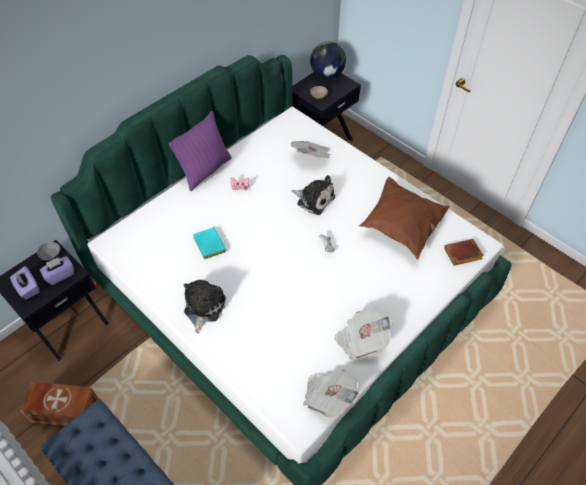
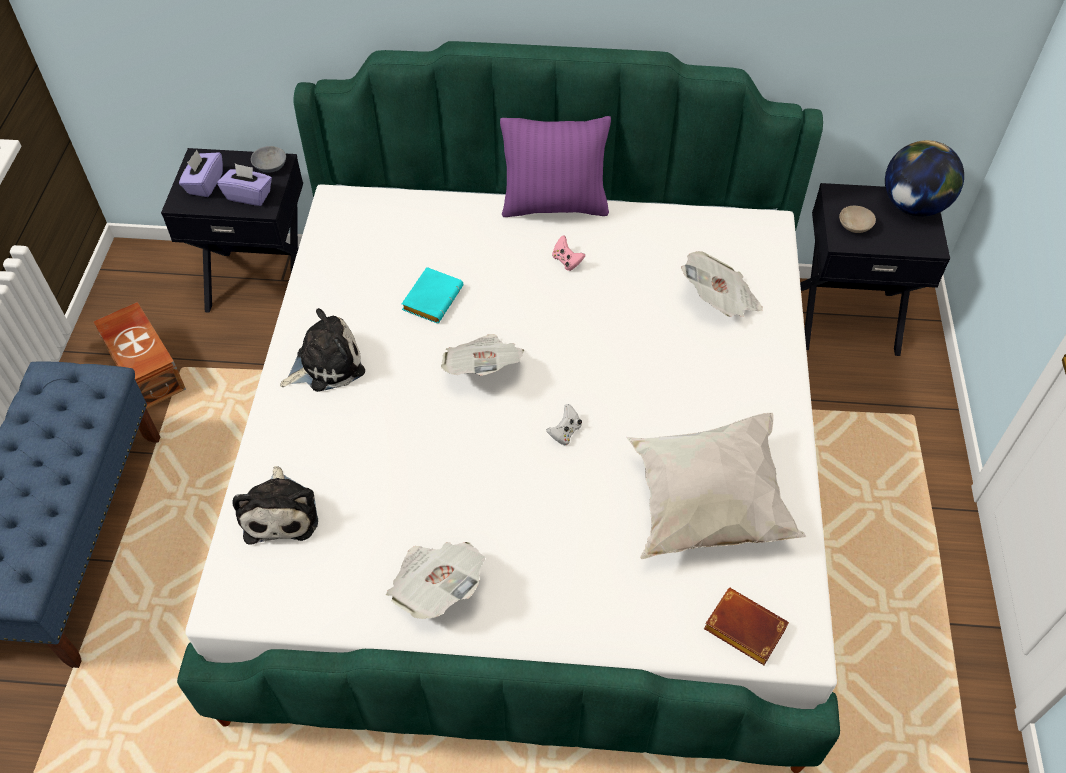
camera: 50 degrees right, 0 degrees up
(314, 199) = (639, 357): plush toy -> plush toy (281, 512)
(329, 397) = (303, 608): newspaper -> newspaper (483, 369)
(401, 228) = (706, 505): brown pillow -> white pillow

